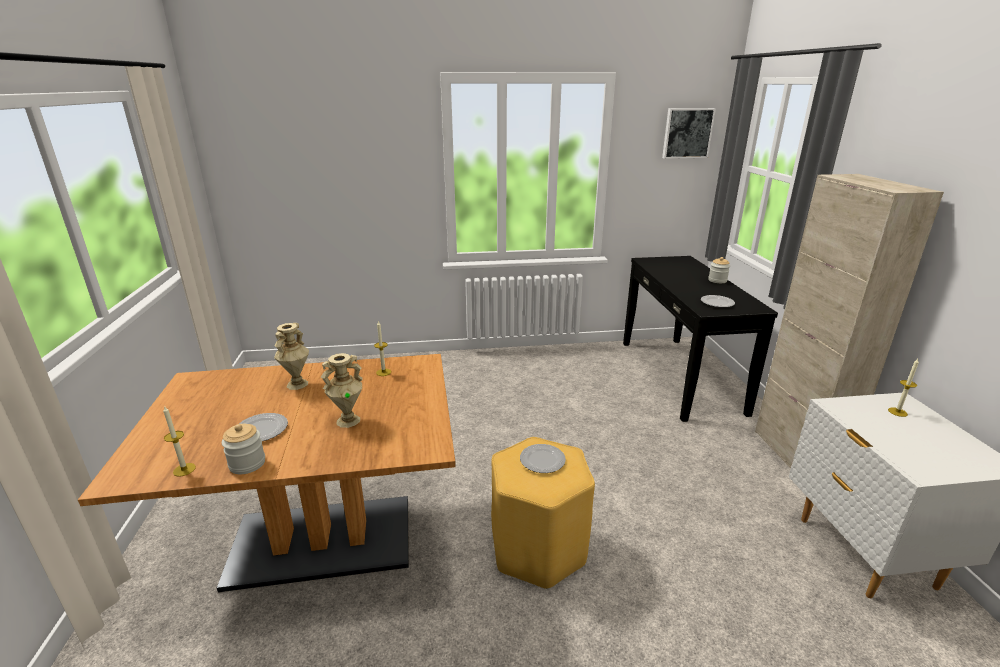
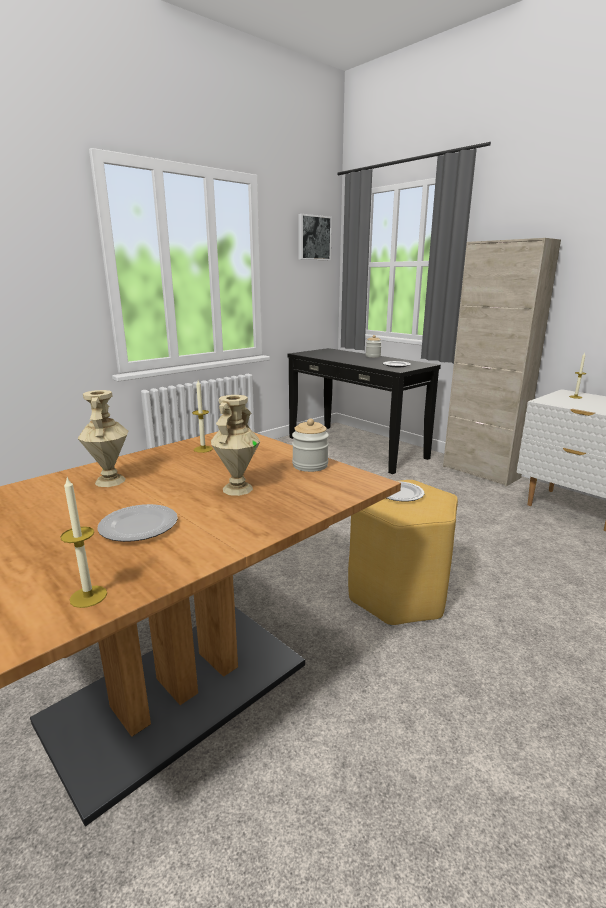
camera: 35 degrees left, 5 degrees down
(247, 464) = (180, 557): jar -> jar (310, 465)

